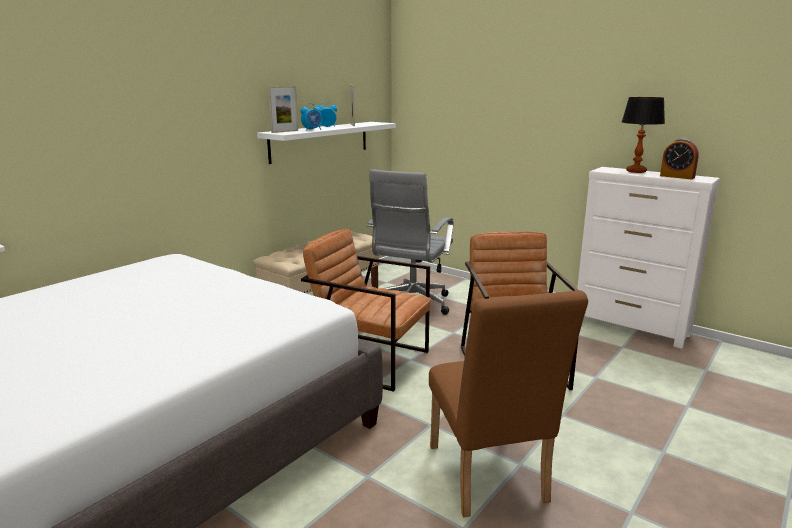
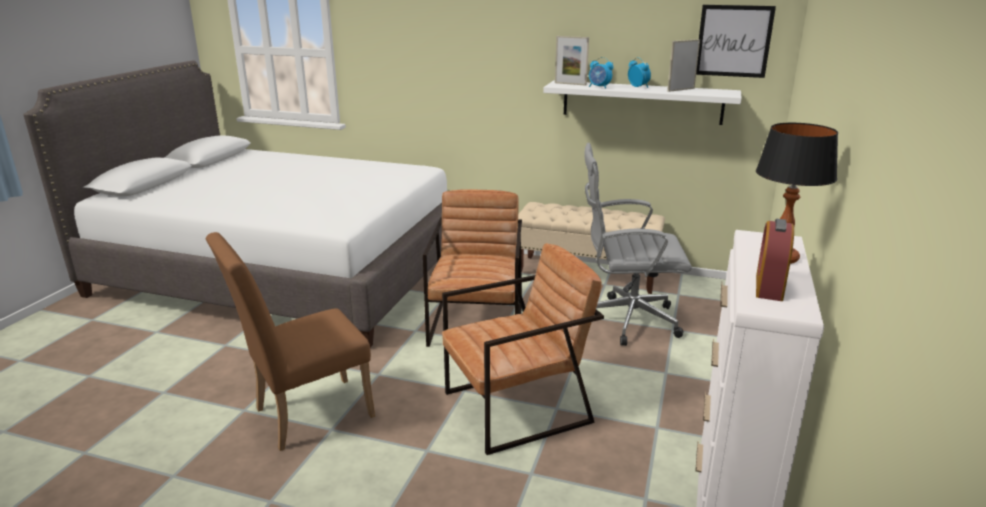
camera: 70 degrees right, 5 degrees up
(363, 85) = (733, 41): none -> picture

